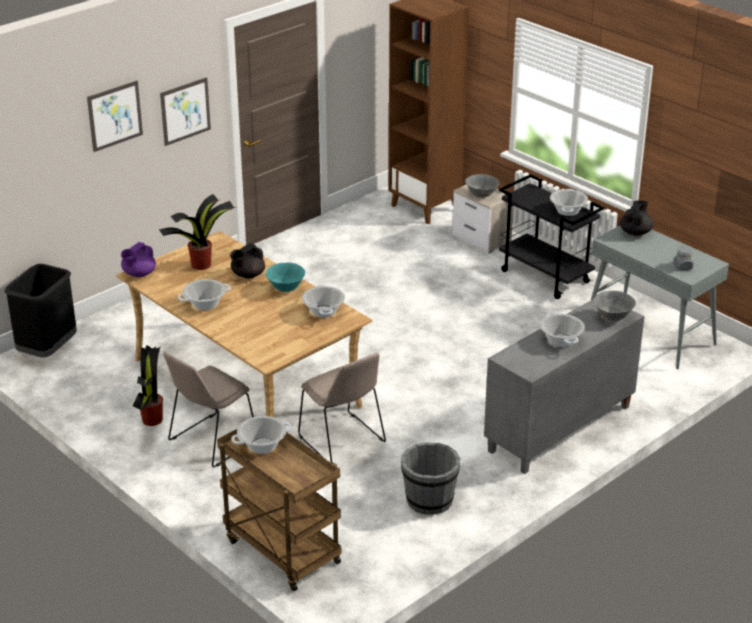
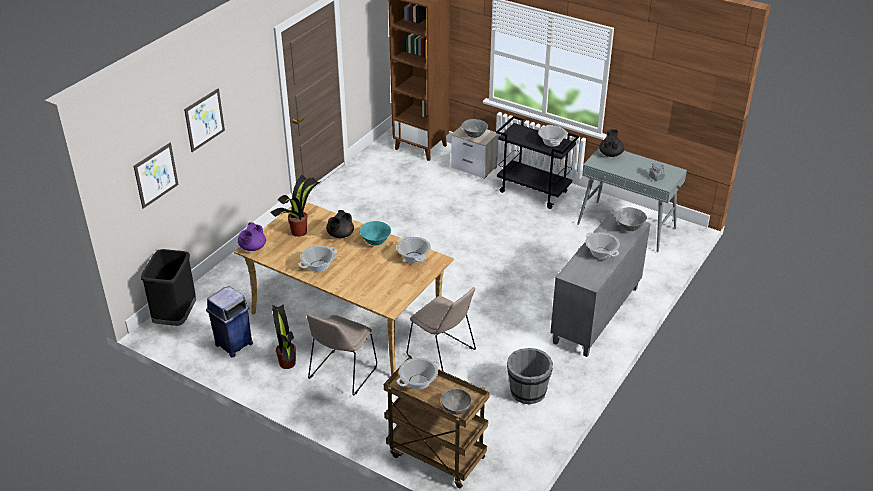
camera: 15 degrees left, 5 degrees up
(99, 390) = (233, 344): none -> blue trash can
(185, 111) = (252, 105): picture -> picture (156, 175)
(293, 481) = (456, 408): none -> grey bowl

